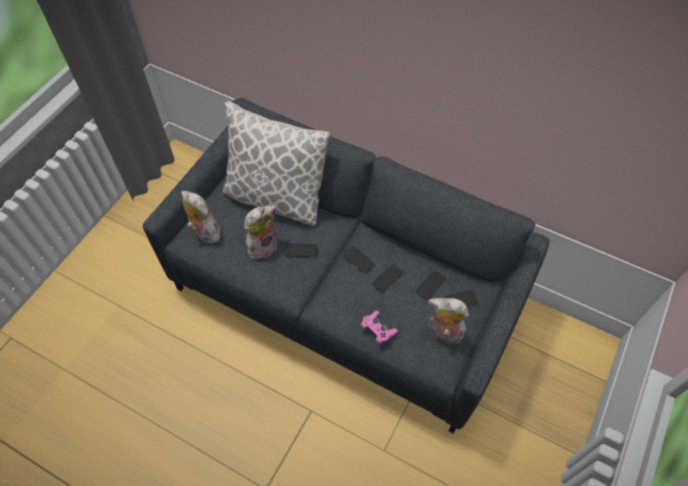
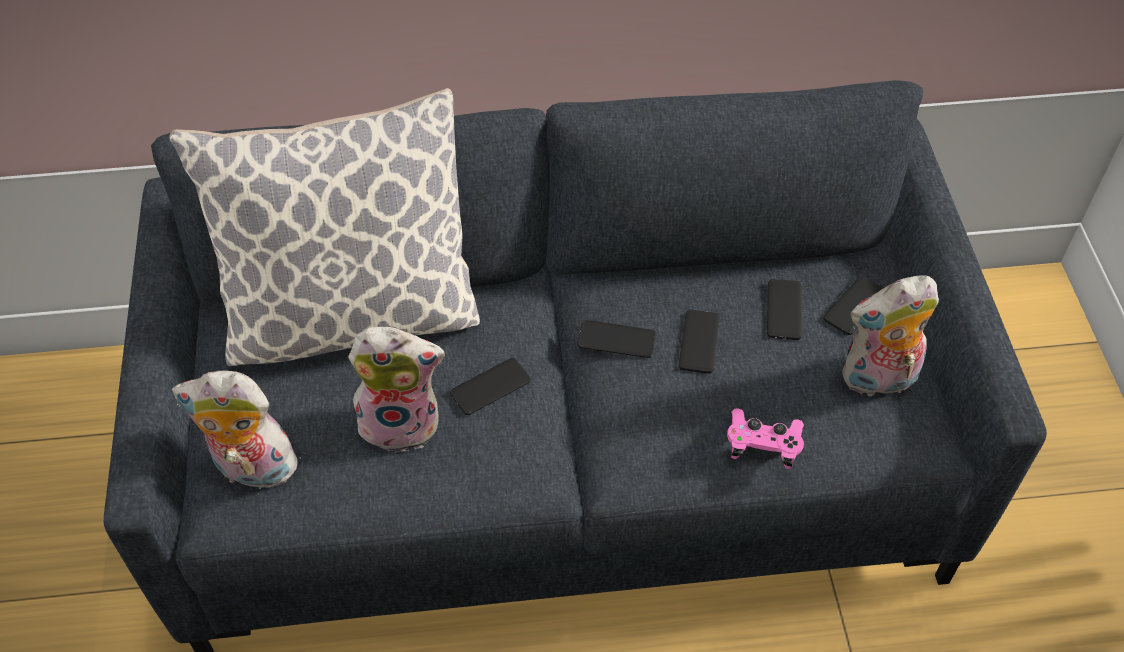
camera: 35 degrees left, 5 degrees down
(262, 245) = (402, 422): plush toy -> plush toy turned 75 degrees clockwise

